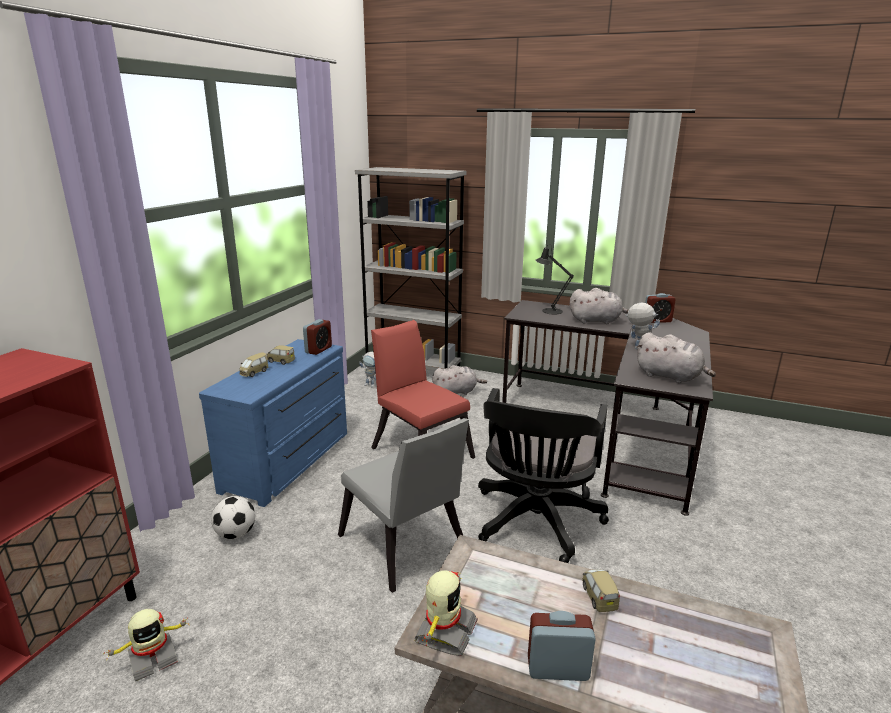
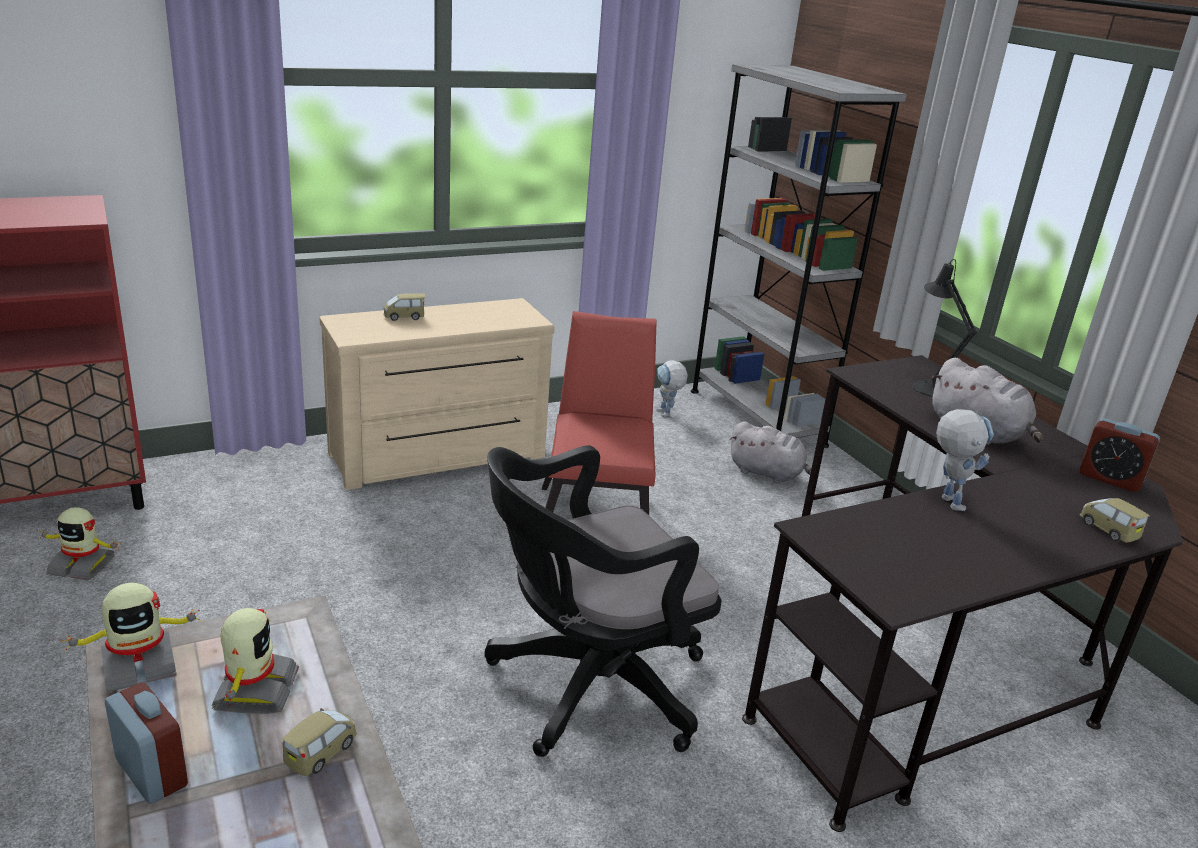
camera: 40 degrees right, 5 degrees up
(235, 534) = (285, 501): football -> none
(281, 361) = (453, 315): toy car -> toy car (1108, 530)
(290, 461) = (439, 457): blue dresser -> beige dresser
(318, 350) = (517, 319): alarm clock -> none
(405, 548) = (402, 614): grey chair -> none
(520, 597) = (254, 690): none -> toy robot
(670, 377) = (897, 561): grey plush toy -> none

